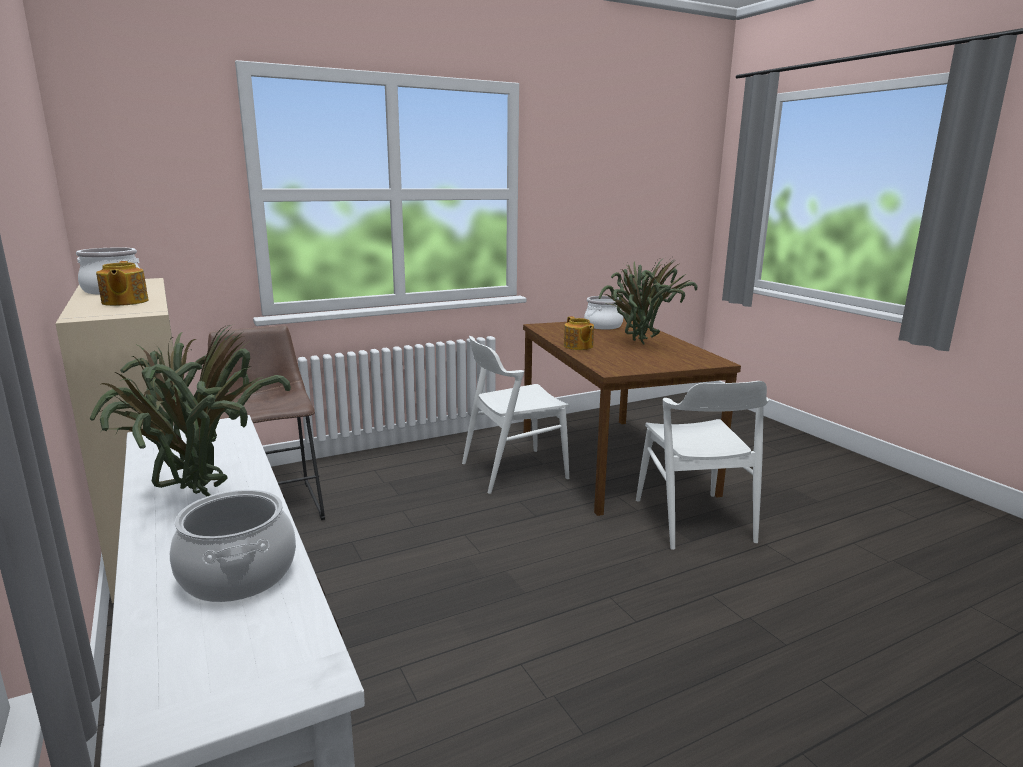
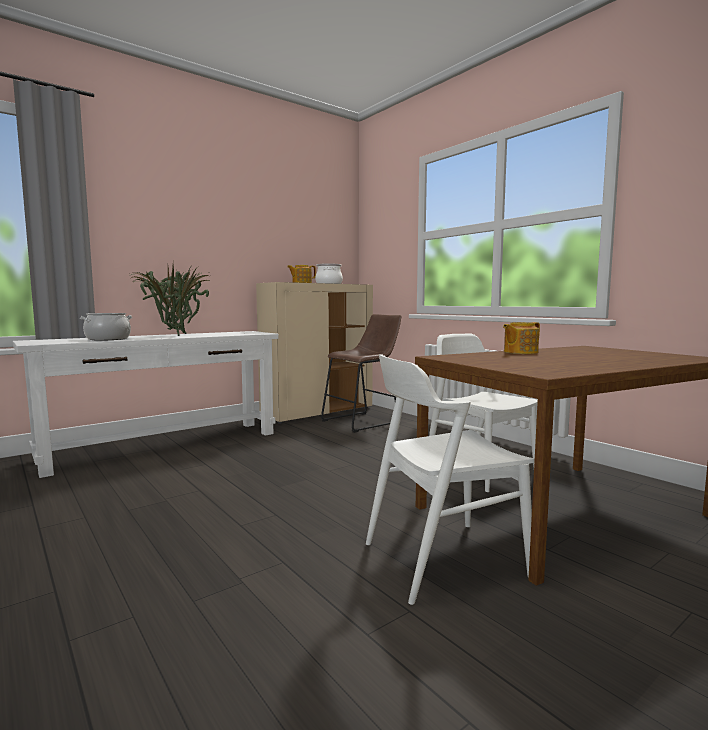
camera: 80 degrees right, 10 degrees down
(603, 326) = (643, 354): cooking pot -> none
(640, 345) = (570, 360): potted plant -> none

